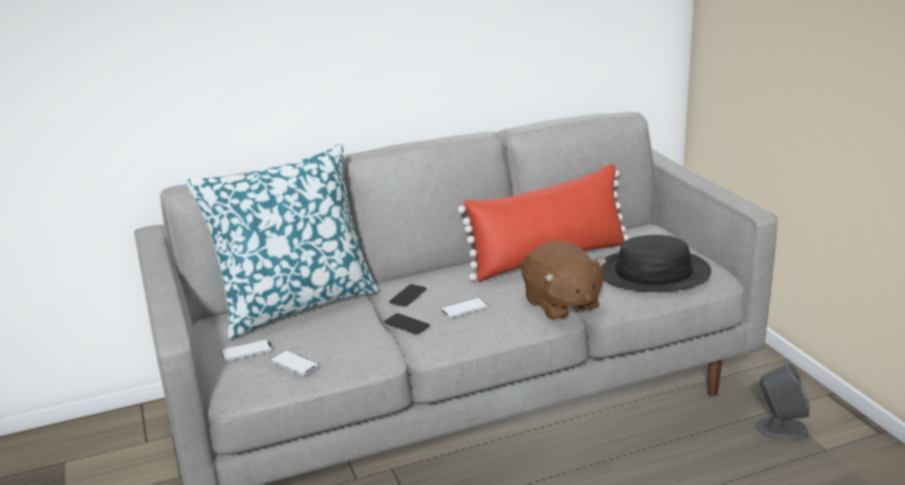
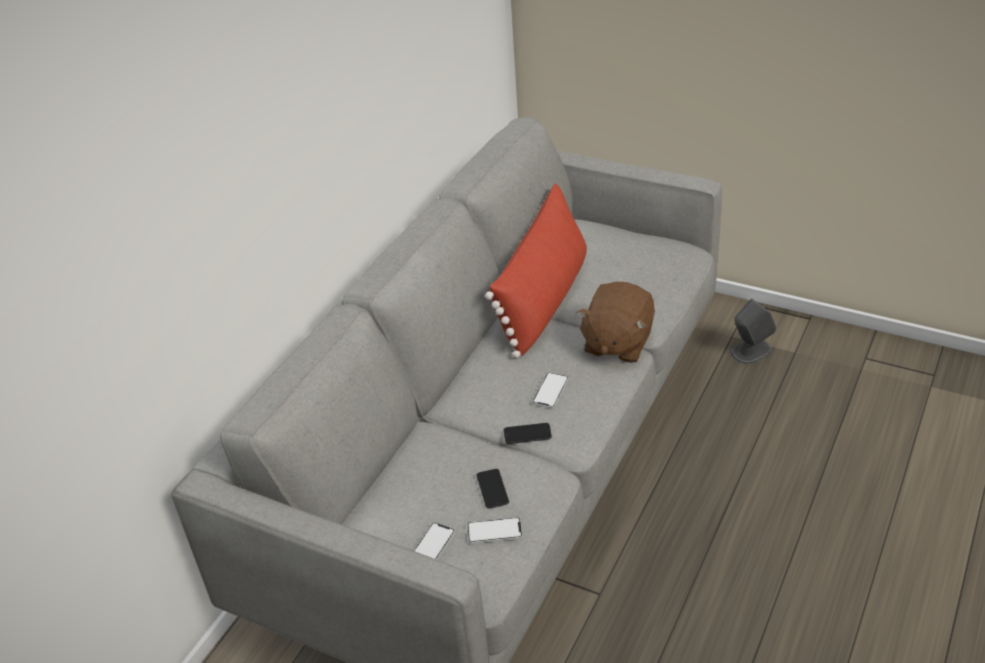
camera: 40 degrees left, 15 degrees up
(295, 304) = (396, 472): pillow -> none
(408, 296) = (485, 404): phone -> phone (492, 489)
(561, 305) = (617, 343): brown plush toy -> brown plush toy turned 90 degrees clockwise
(653, 273) = (642, 273): black hat -> none

